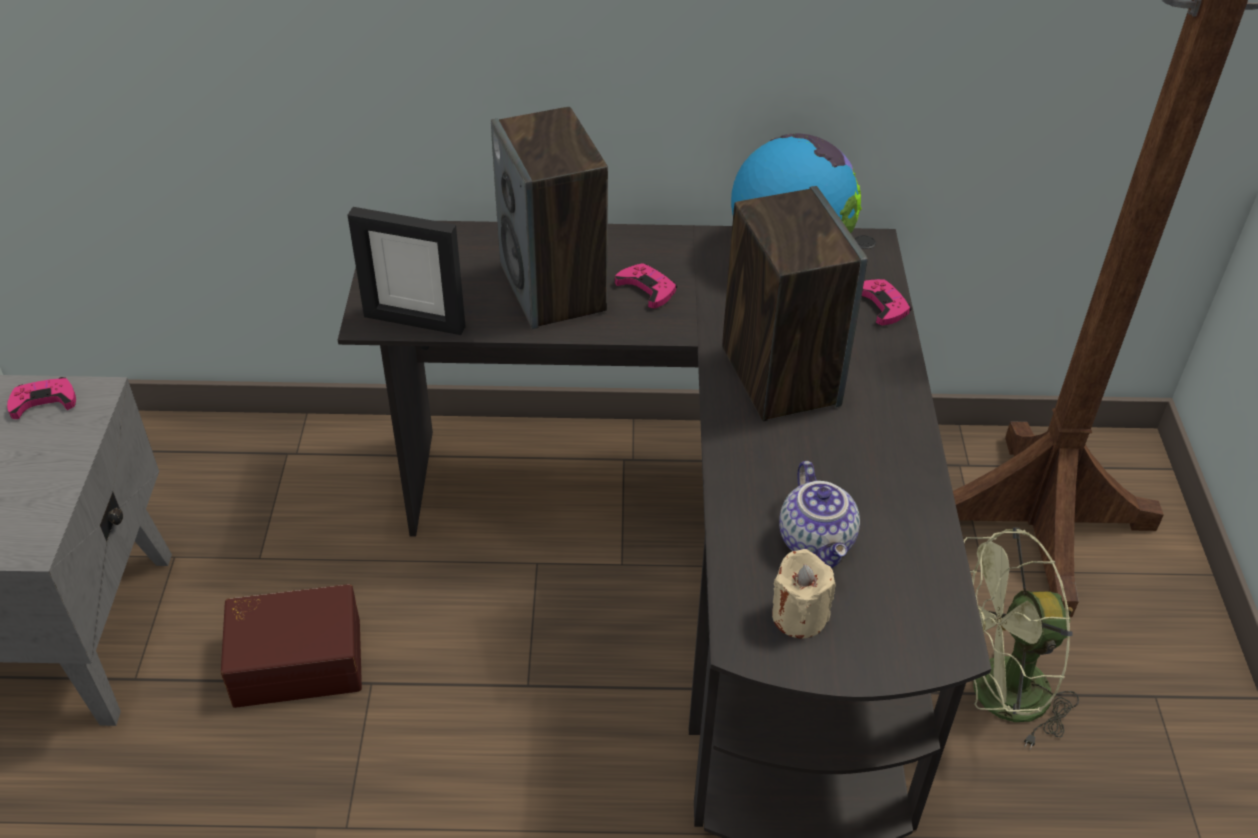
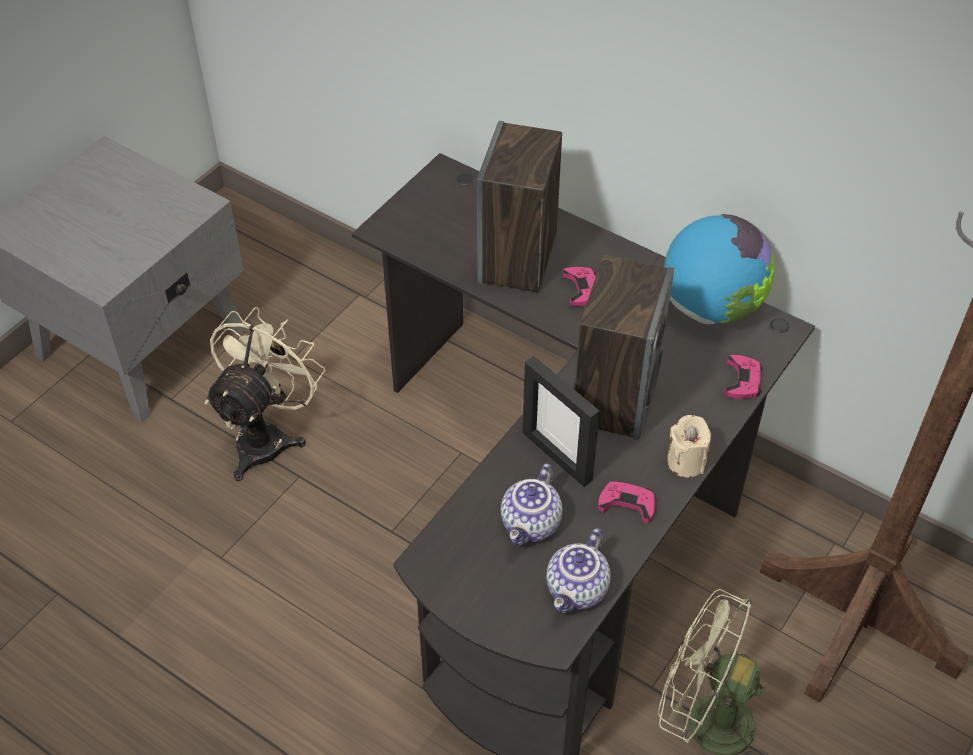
camera: 35 degrees right, 5 degrees up
(43, 401) = (174, 195): pink game controller -> pink game controller (627, 503)
(297, 659) = (268, 436): brown storage box -> beige fan
(415, 320) = (409, 241): picture frame -> picture frame (558, 455)
(799, 616) = (474, 565): beige candle -> beige candle (686, 462)
(926, 582) = (578, 590): none -> teapot

